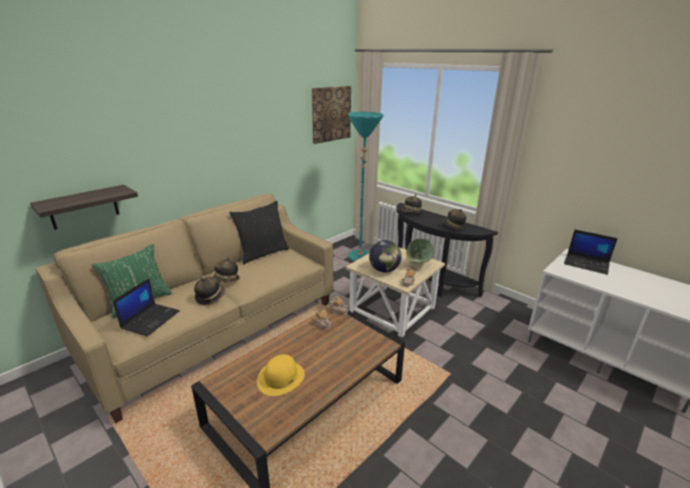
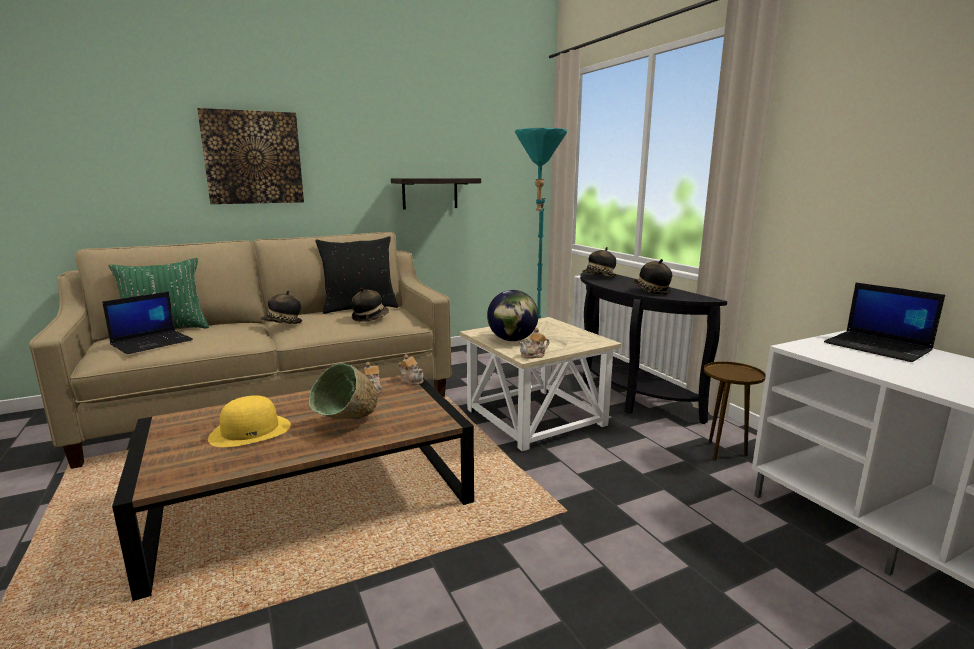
camera: 20 degrees right, 10 degrees down
(84, 207) = (139, 210): shelf -> shelf (430, 193)
(210, 297) = (244, 334): hat -> hat (370, 318)
(331, 114) = (509, 144): picture -> picture (253, 158)
(418, 265) = (573, 341): green bowl -> green bowl (348, 425)
(500, 315) = (723, 452): none -> brown side table

